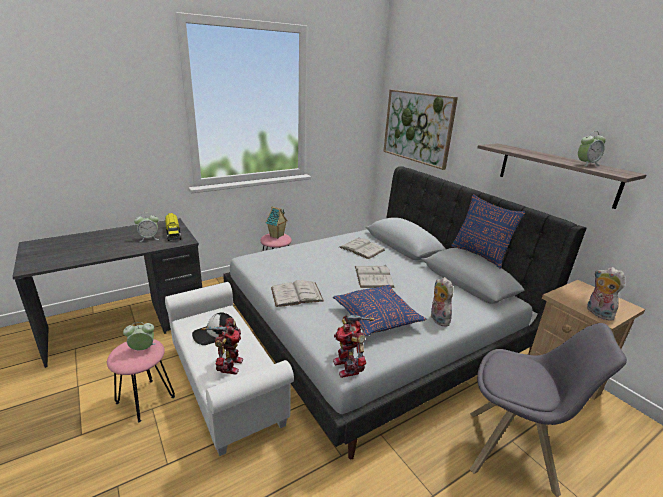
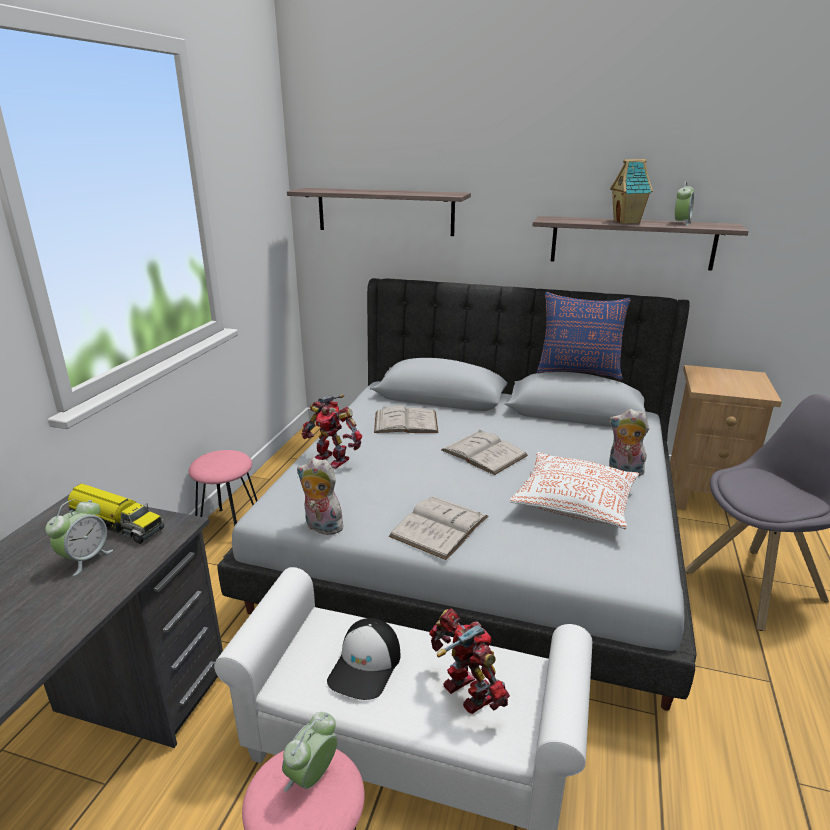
camera: 40 degrees left, 0 degrees up
(277, 236) = (220, 458): toy house -> toy house (627, 222)
(348, 366) = (649, 580): toy robot -> toy robot (332, 459)
(377, 318) = (575, 504): blue pillow -> white pillow
(417, 127) = (385, 211): picture -> shelf
(597, 313) = (751, 391): plush toy -> plush toy (321, 527)

